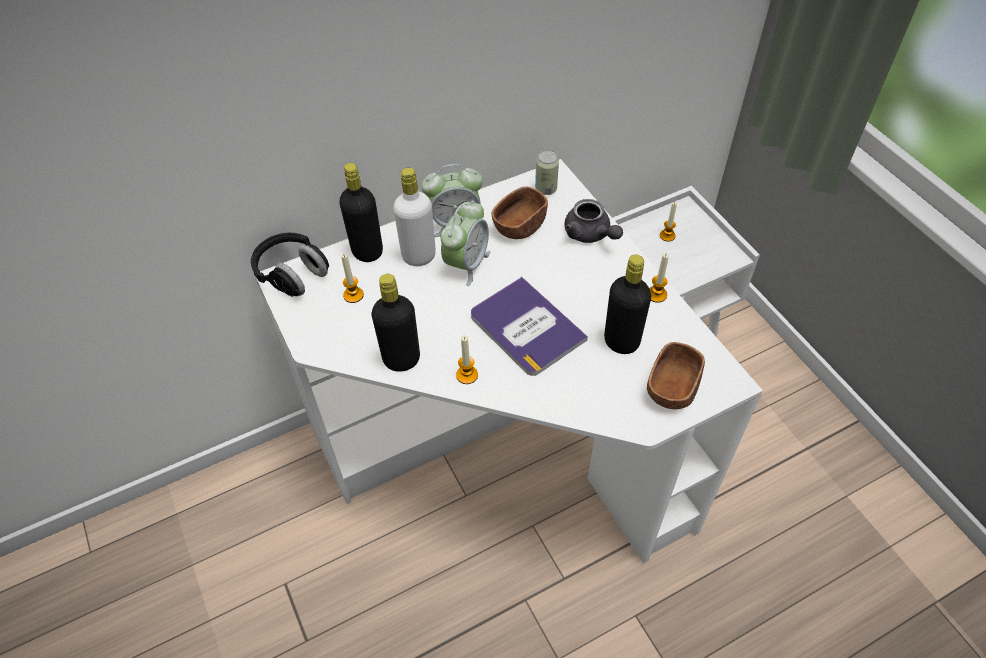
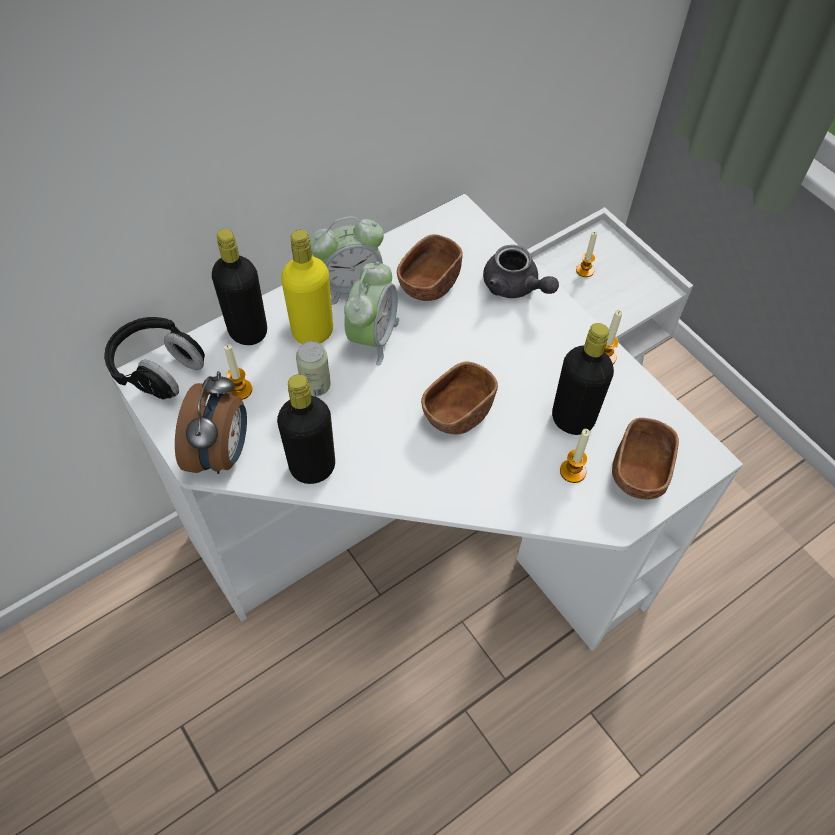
camera: 10 degrees left, 5 degrees up
(331, 341) = (222, 453): none -> alarm clock
(419, 256) = (312, 332): white bottle -> yellow bottle
(467, 375) = (395, 480): candle -> candle (572, 471)
(526, 327) = (457, 412): book -> brown bowl
(546, 189) = (453, 233): can -> can (315, 385)

